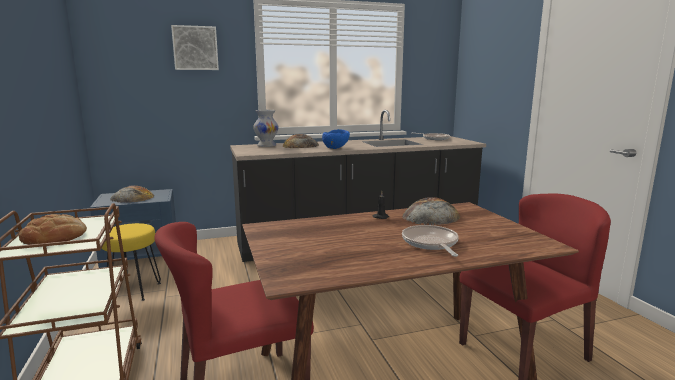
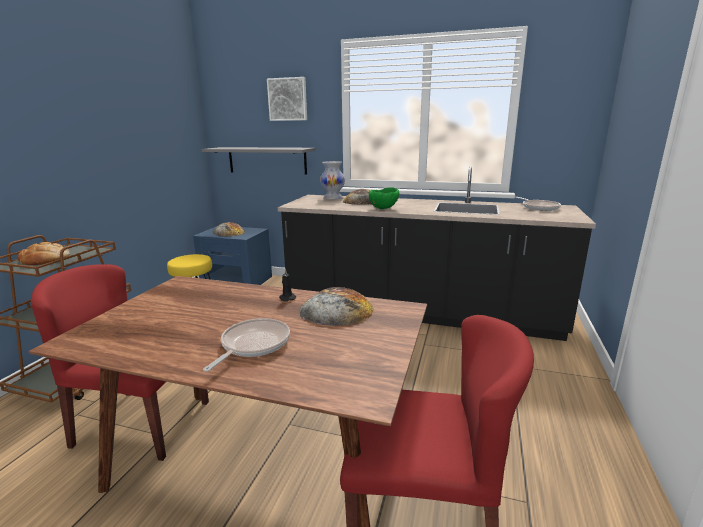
camera: 35 degrees right, 5 degrees up
(169, 112) = (267, 160): none -> grey shelf
(335, 148) = (383, 209): blue bowl -> green bowl

